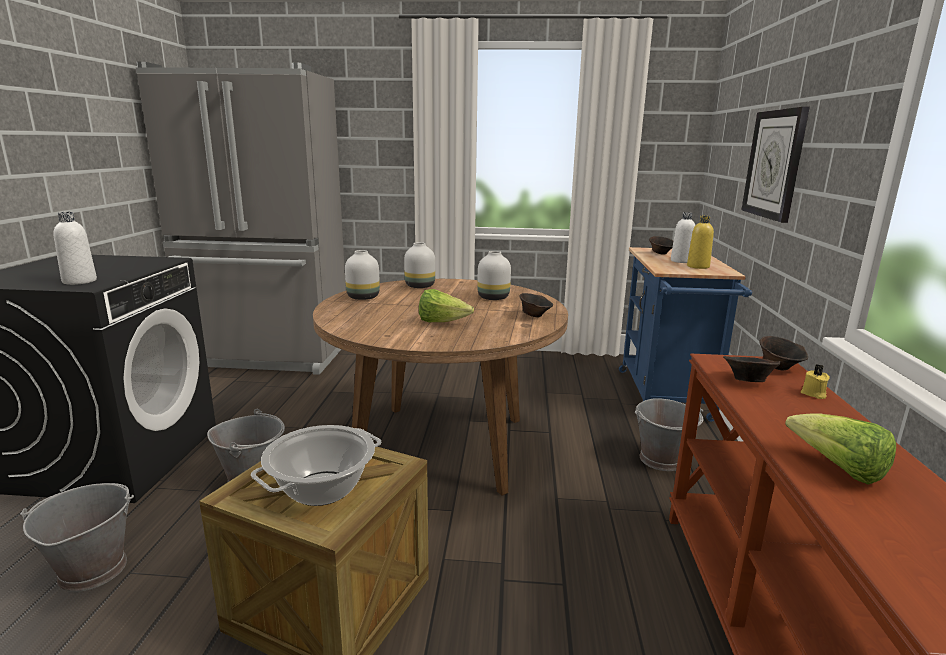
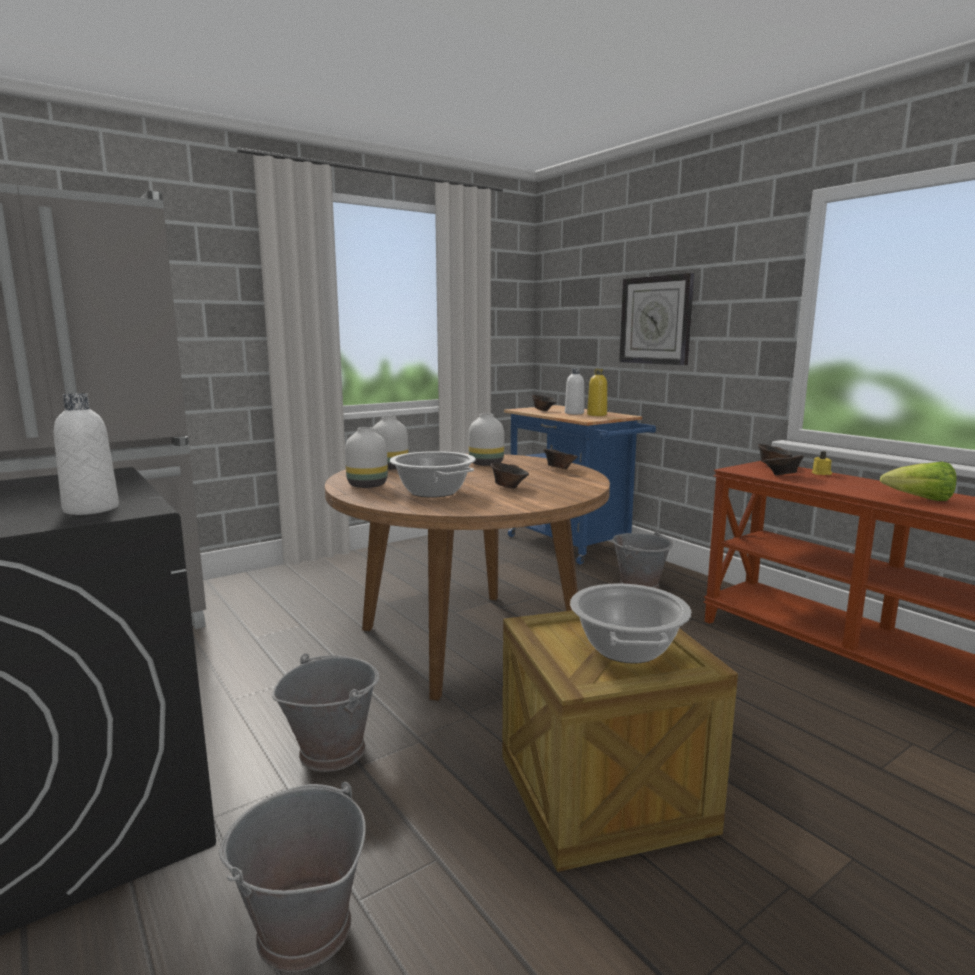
camera: 40 degrees left, 5 degrees down
(383, 313) = (433, 492): none -> cooking pot
(442, 322) = (509, 487): lettuce -> brown bowl

